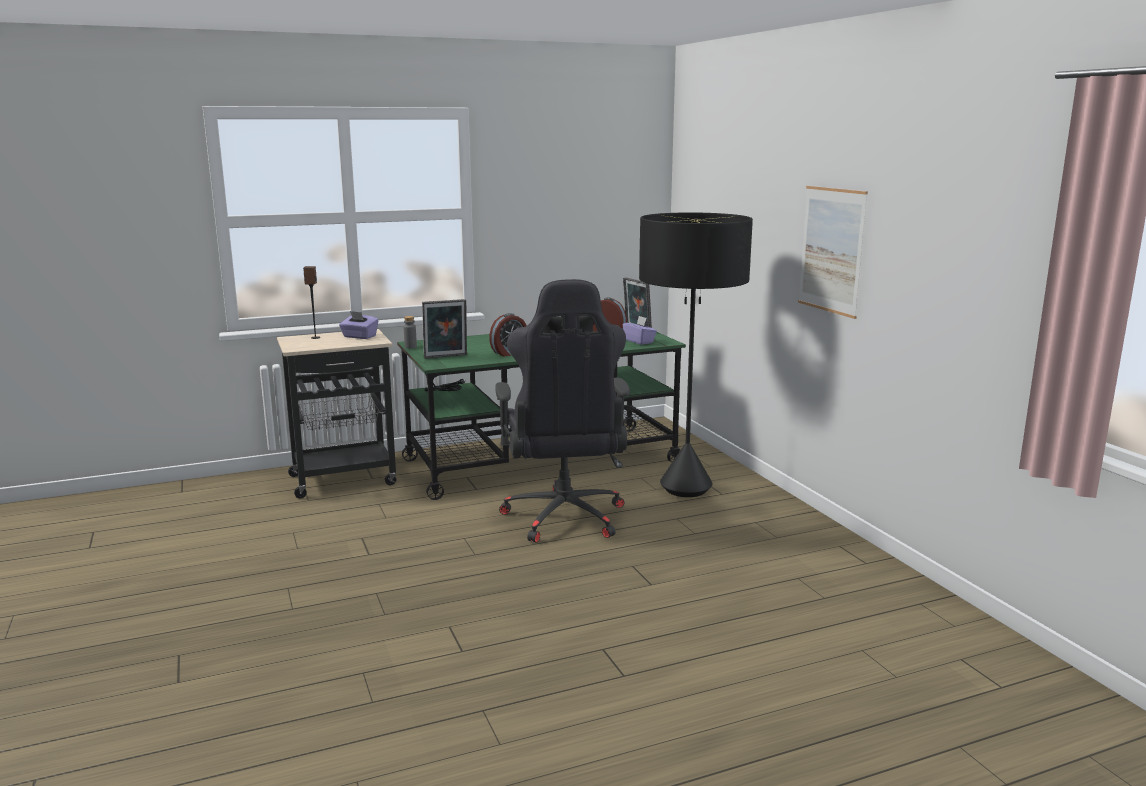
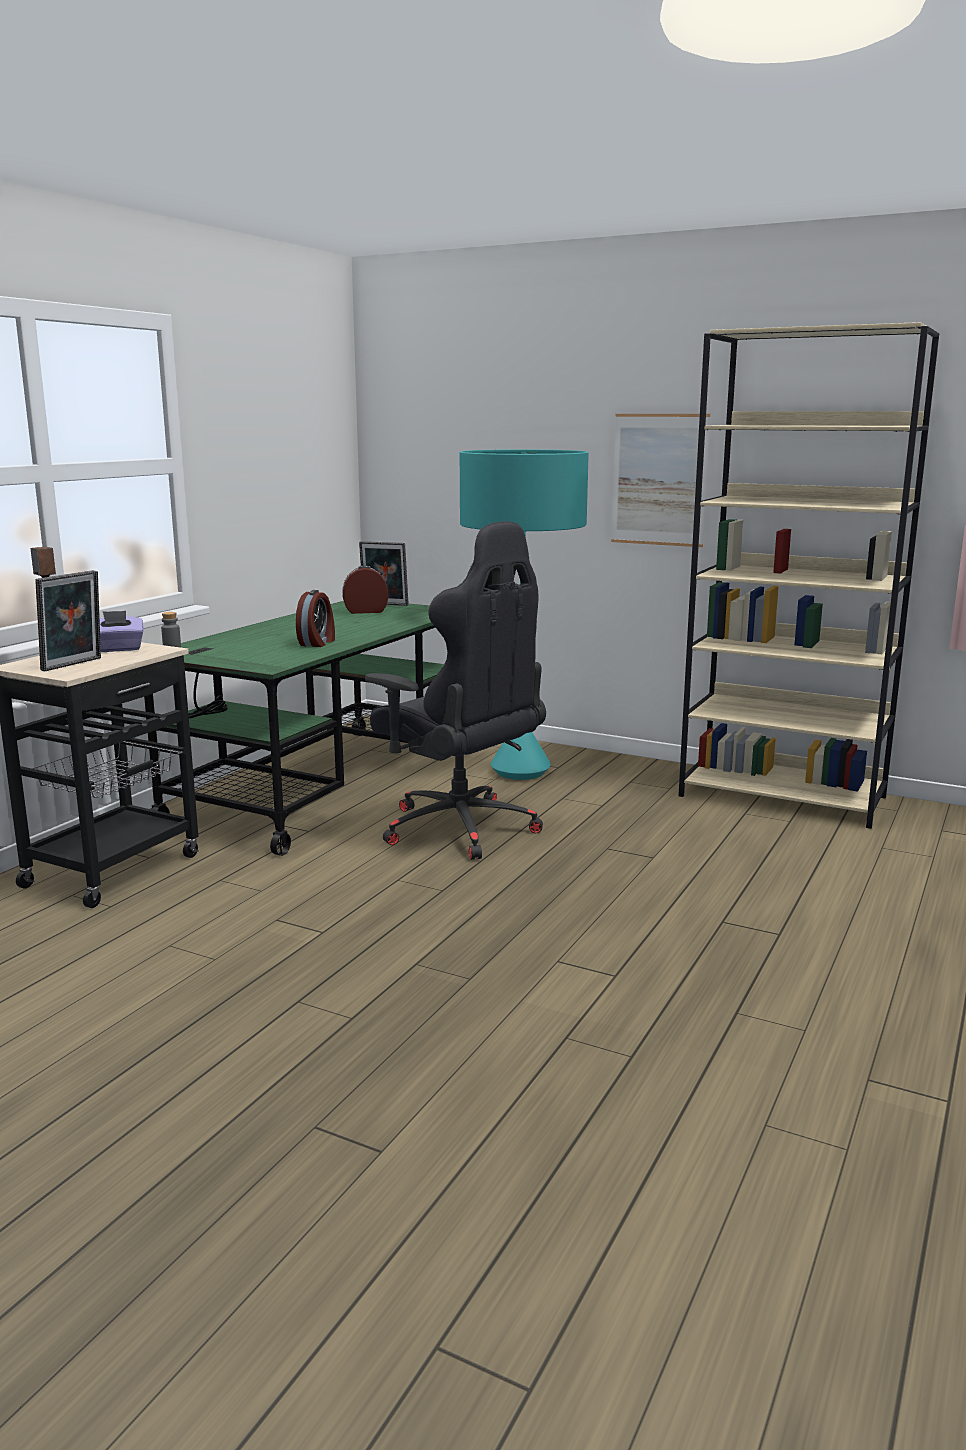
camera: 40 degrees left, 0 degrees up
(446, 357) = (253, 658): picture frame -> picture frame (74, 665)
(639, 341) = (420, 613): purple tissue box -> none
(685, 489) = (520, 772): black floor lamp -> turquoise floor lamp
(864, 576) = (783, 796): none -> beige bookcase

